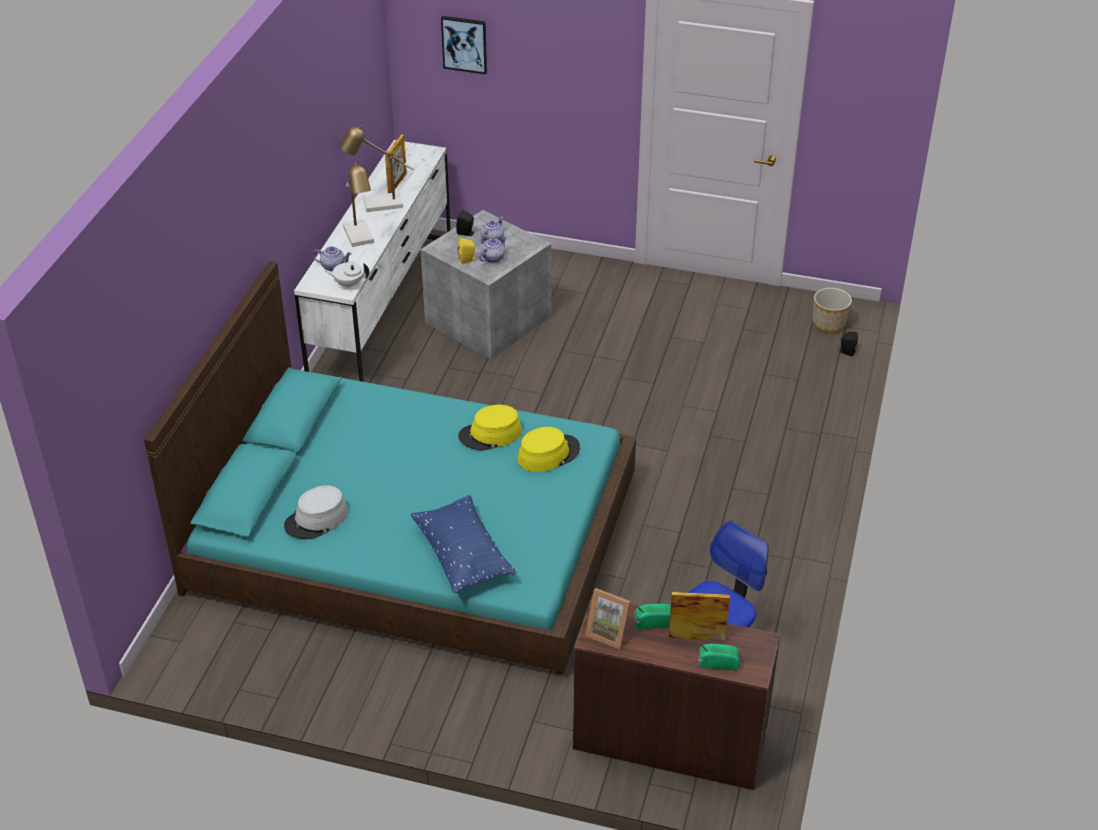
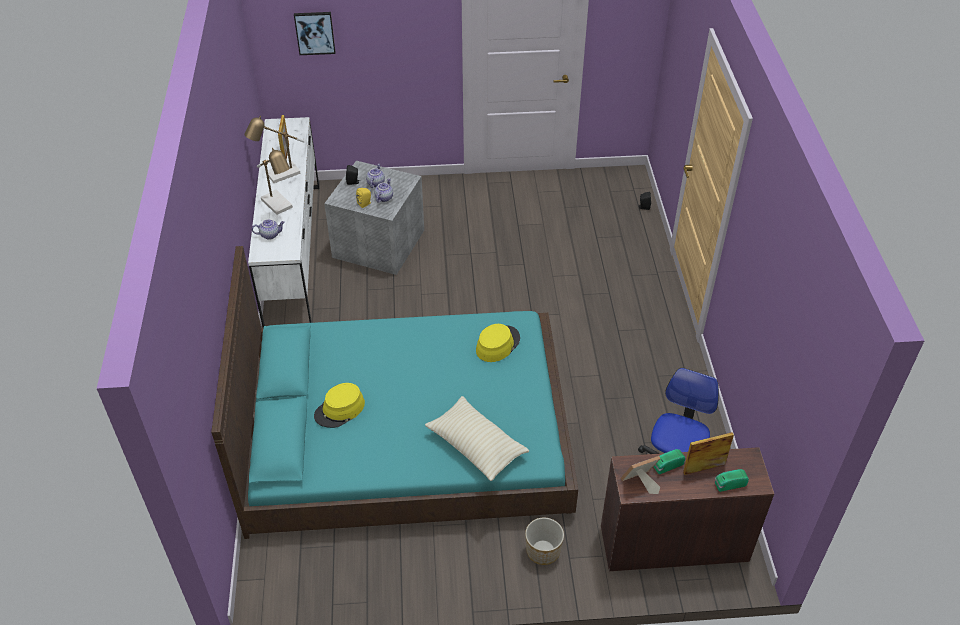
camera: 20 degrees left, 5 degrees up
(316, 519) = (347, 448): grey hat -> none
(348, 284) = (290, 246): white teapot -> none
(462, 555) = (476, 446): blue pillow -> beige pillow
(490, 434) = (446, 340): yellow hat -> yellow hat (340, 410)
(609, 632) = (640, 483): picture frame -> picture frame turned 150 degrees clockwise
(829, 324) = (622, 189): planter -> planter (543, 551)

